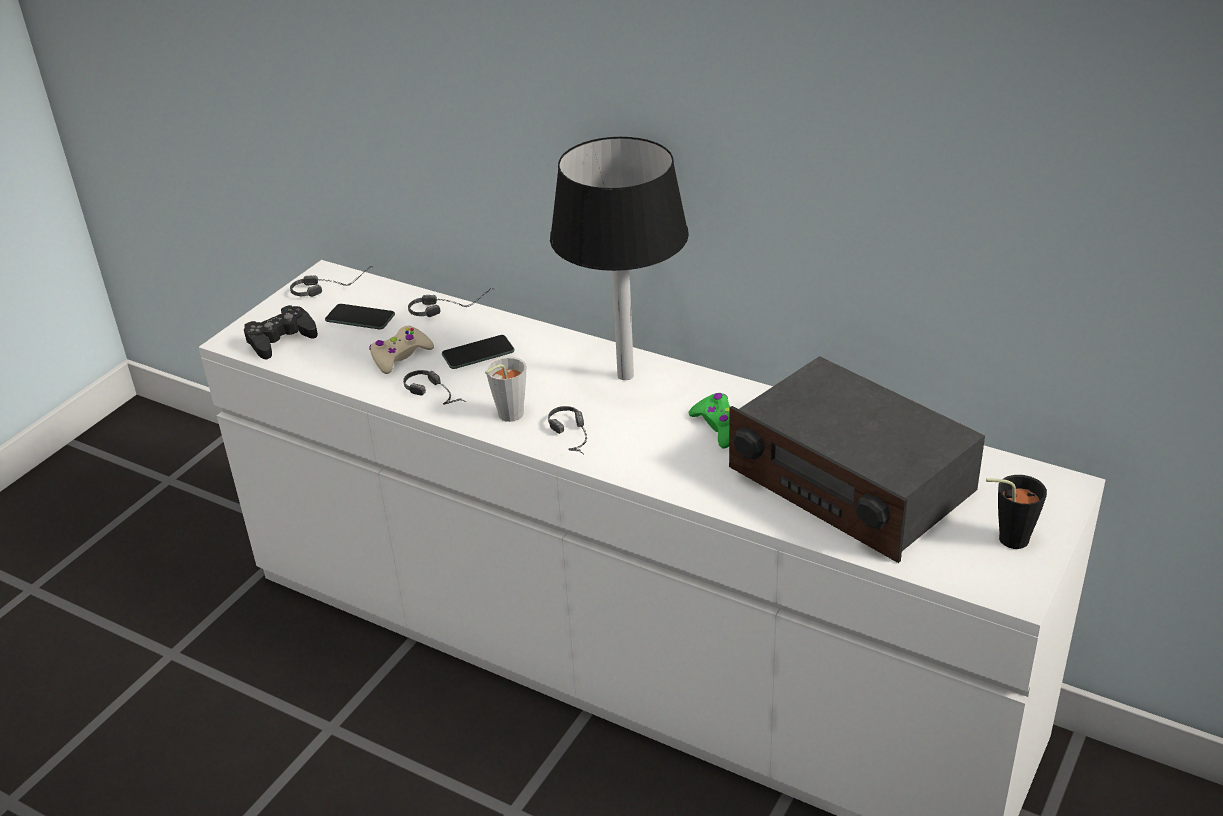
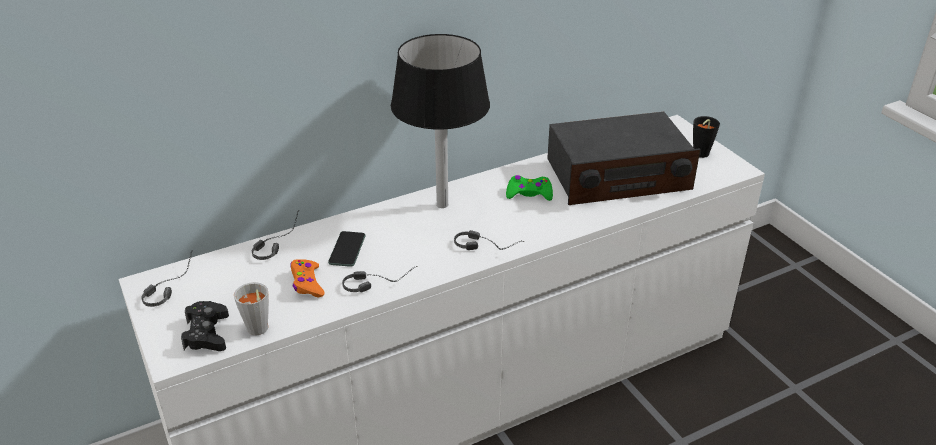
camera: 60 degrees left, 0 degrees up
(360, 318) = (231, 285): phone -> none
(400, 356) = (307, 283): beige game controller -> orange game controller
(506, 417) = (434, 263): grey cup -> grey cup (258, 331)

